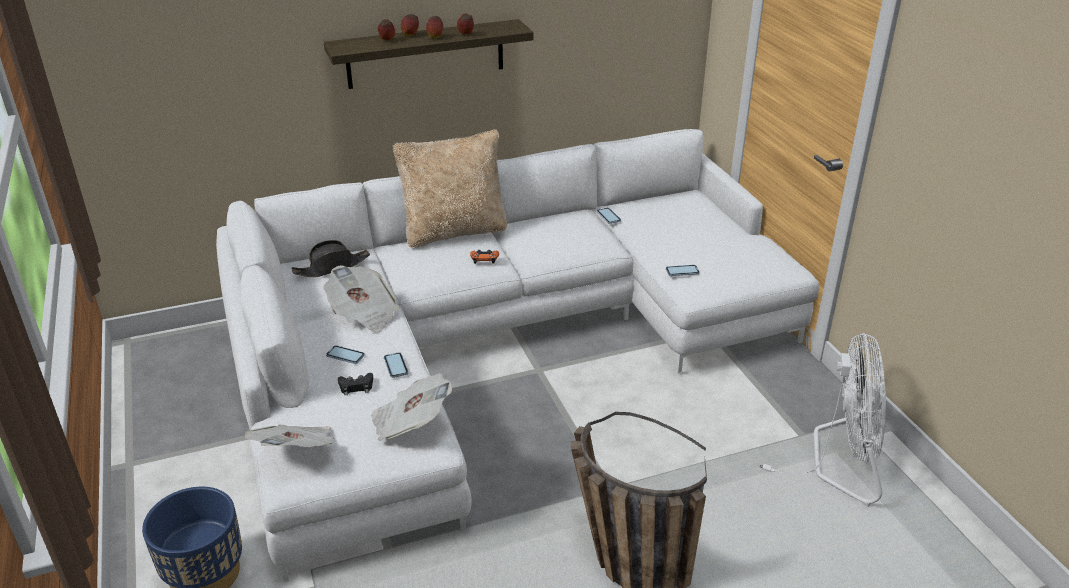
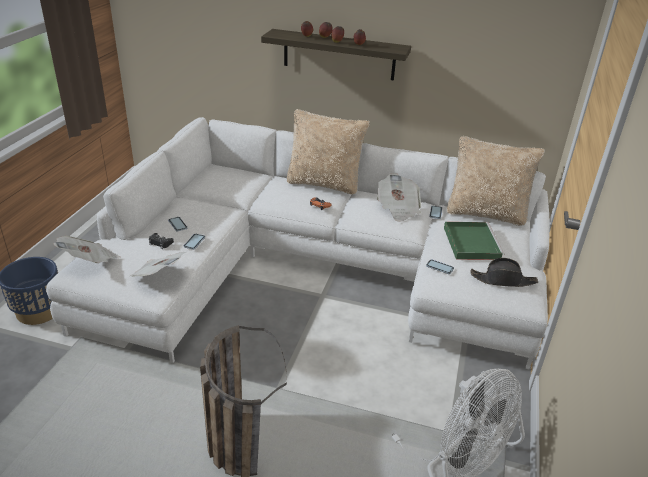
camera: 35 degrees right, 0 degrees up
(332, 267) = (232, 175): black hat -> black hat (503, 280)
(364, 314) = (217, 207): newspaper -> newspaper (398, 209)
(657, 199) = (486, 215): none -> beige pillow
(680, 233) = (471, 242): none -> green tray

